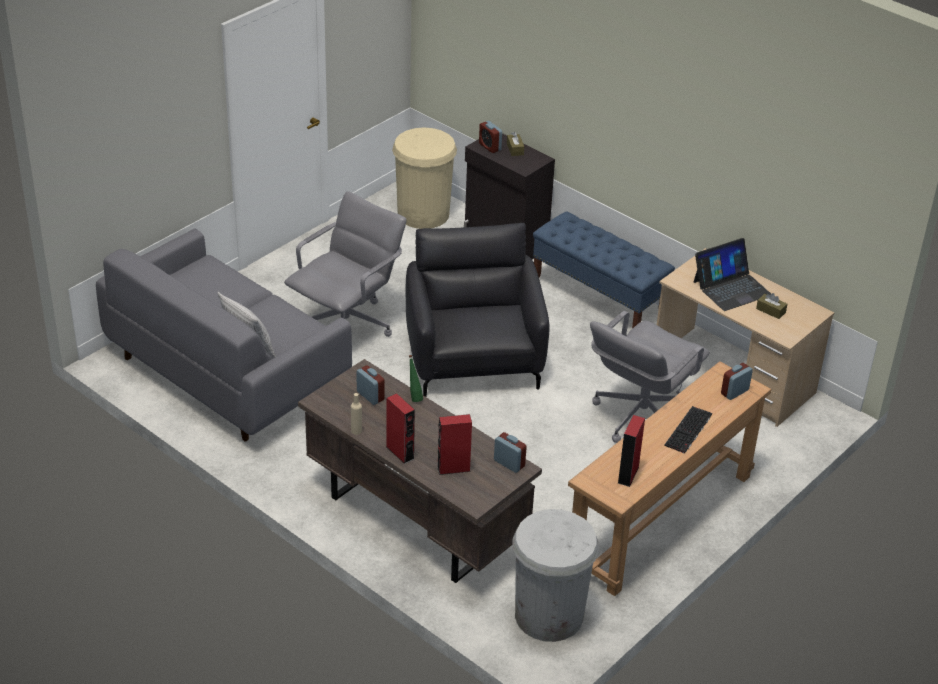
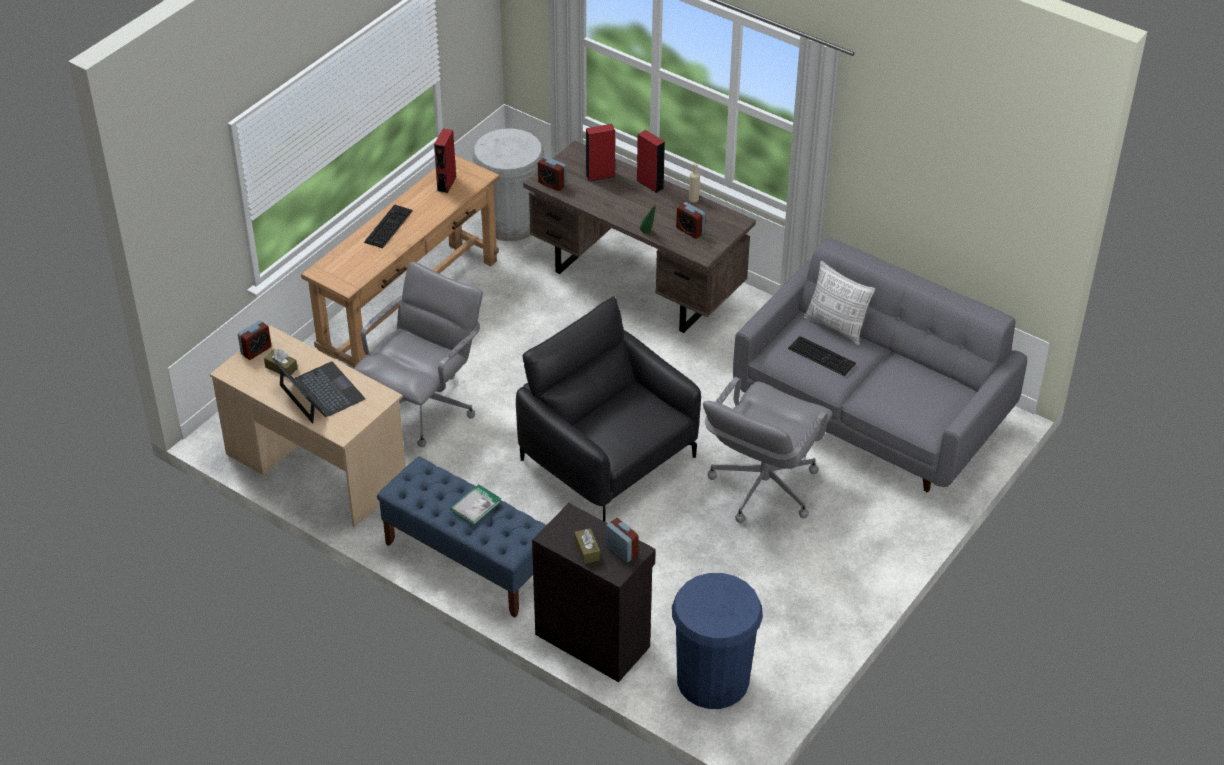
camera: 175 degrees right, 5 degrees up
(273, 321) = (823, 356): none -> keyboard
(423, 214) = (713, 680): beige trash can -> blue trash can
(474, 359) = (608, 458): black armchair -> black armchair turned 150 degrees clockwise
(594, 245) = (476, 506): none -> book
(731, 288) = (320, 393): laptop -> laptop turned 90 degrees clockwise
(734, 392) = (338, 266): alarm clock -> alarm clock (256, 350)

